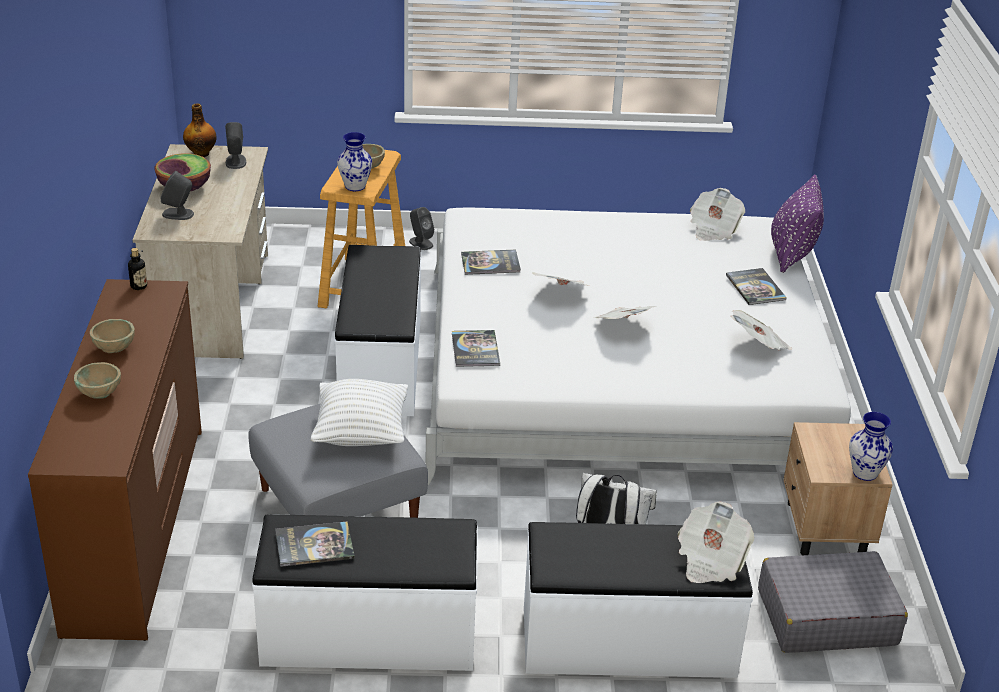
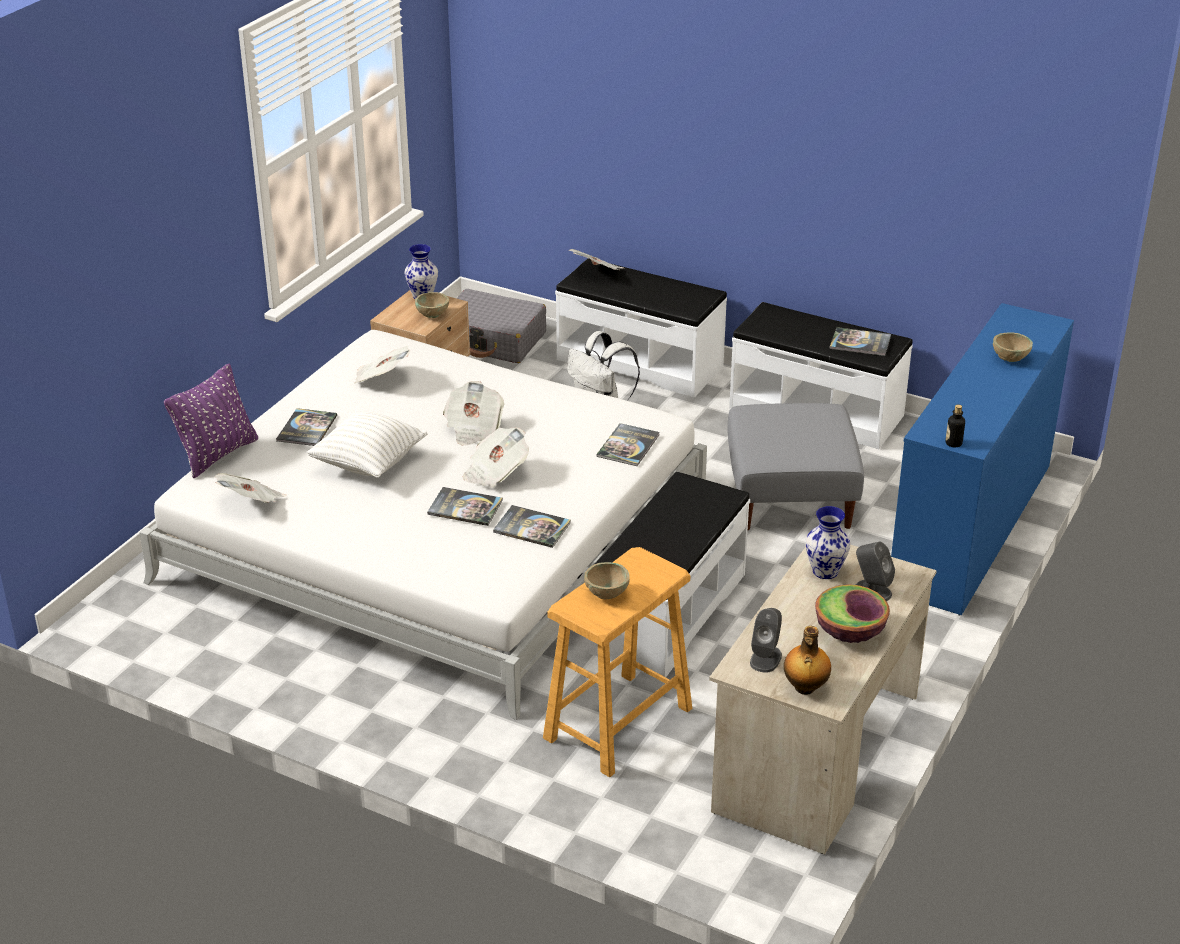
camera: 150 degrees left, 0 degrees up
(115, 349) = (990, 390): beige bowl -> beige bowl (432, 315)
(136, 527) = (971, 527): brown dresser -> blue dresser
(354, 186) = (645, 566): vase -> vase (826, 571)
(361, 433) = (771, 432): white pillow -> white pillow (369, 464)
(420, 243) = (497, 771): grey speaker -> none
(555, 261) = (465, 507): none -> book

